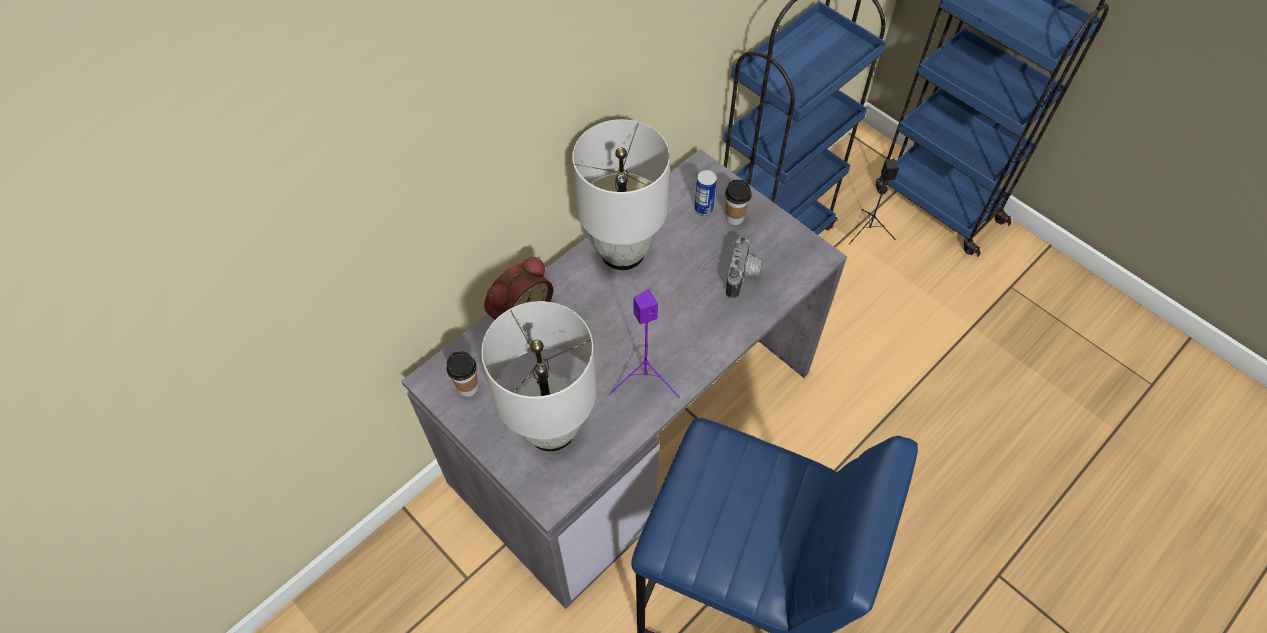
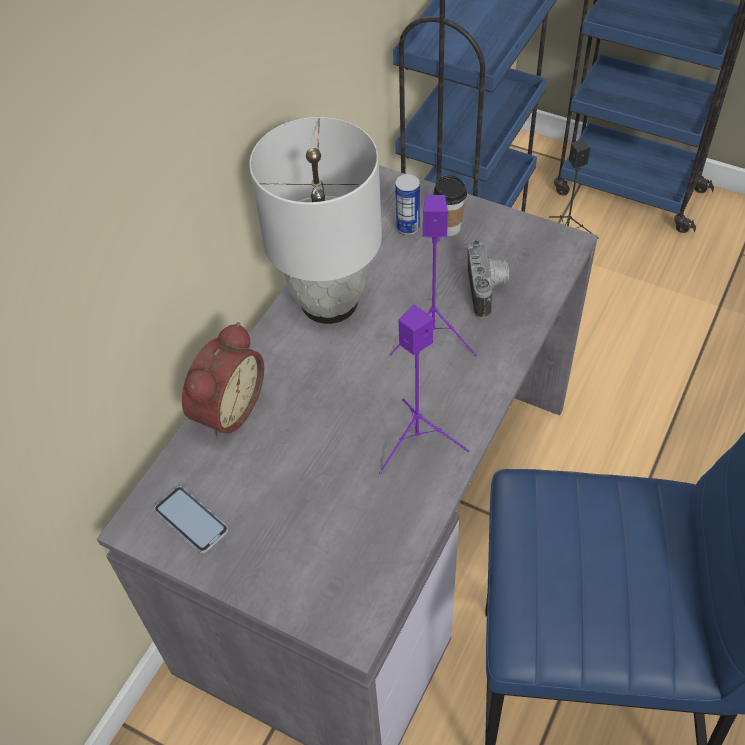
camera: 15 degrees left, 5 degrees down
(468, 387) = (191, 520): cup -> phone
(551, 428) = (320, 538): white table lamp -> none
(689, 301) = (434, 335): none -> purple speaker

